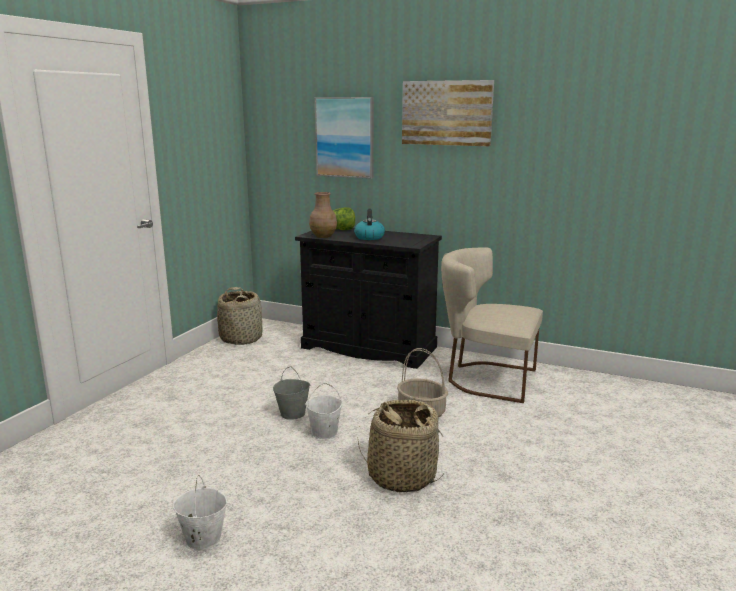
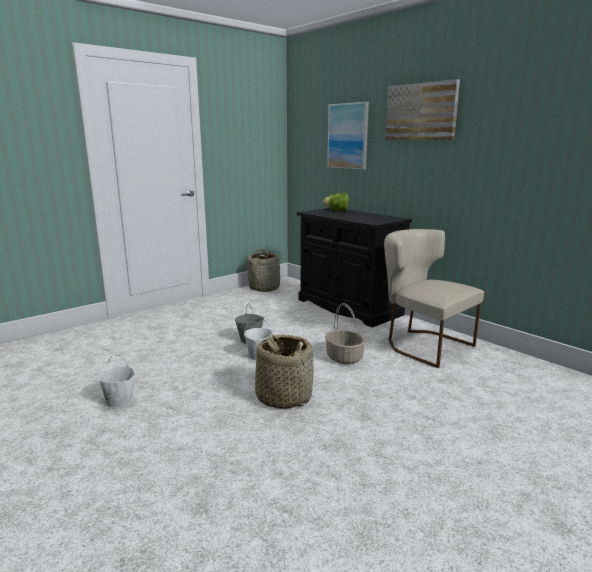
camera: 25 degrees right, 0 degrees up
(323, 236) = (317, 213): brown vase -> none
(369, 237) = (350, 216): kettle -> none

